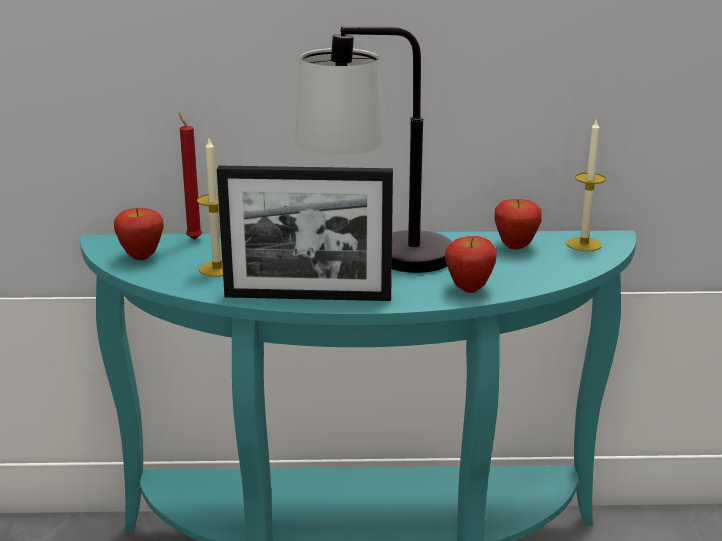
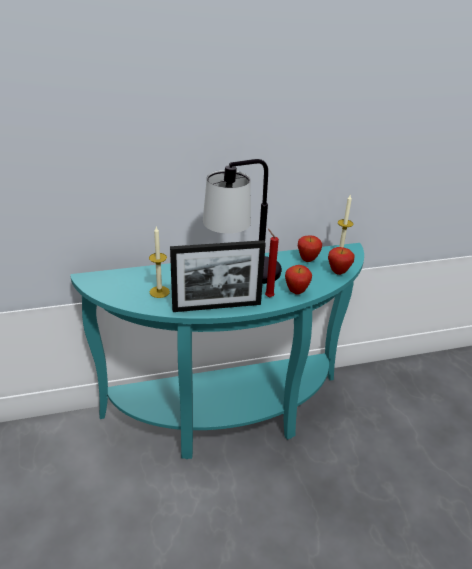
camera: 15 degrees left, 10 degrees up
(141, 257) = (113, 287): apple -> apple (338, 272)
(193, 238) = (136, 271): red candle -> red candle (268, 296)

